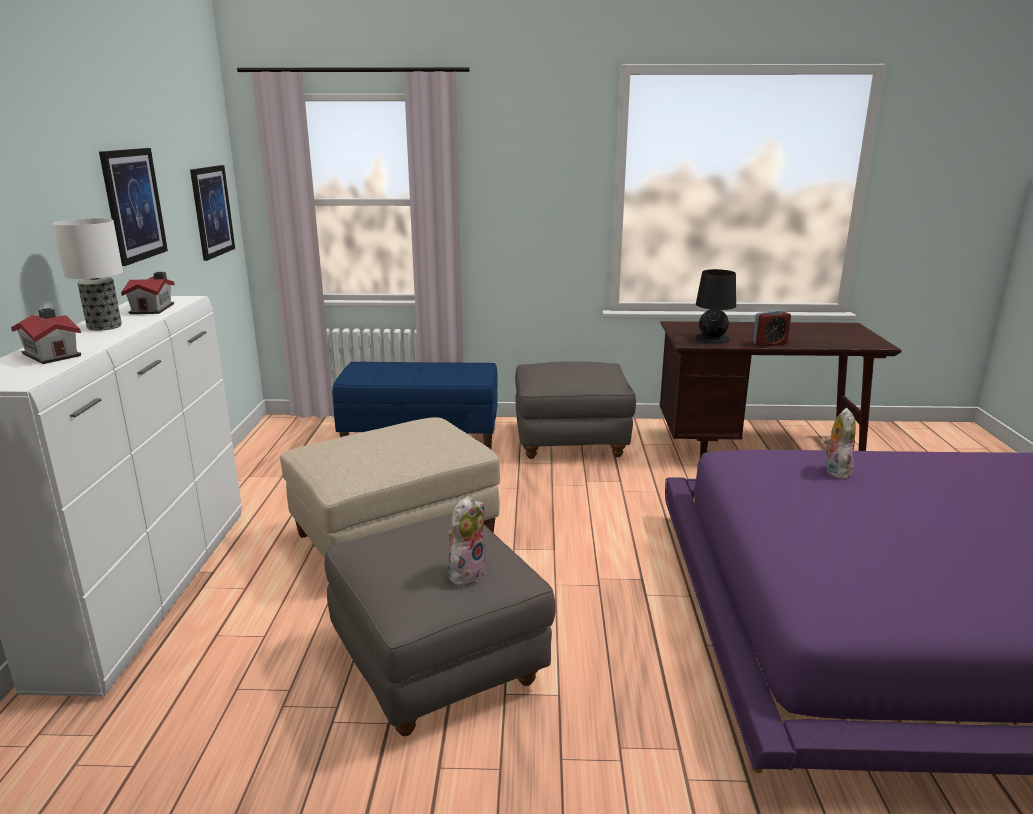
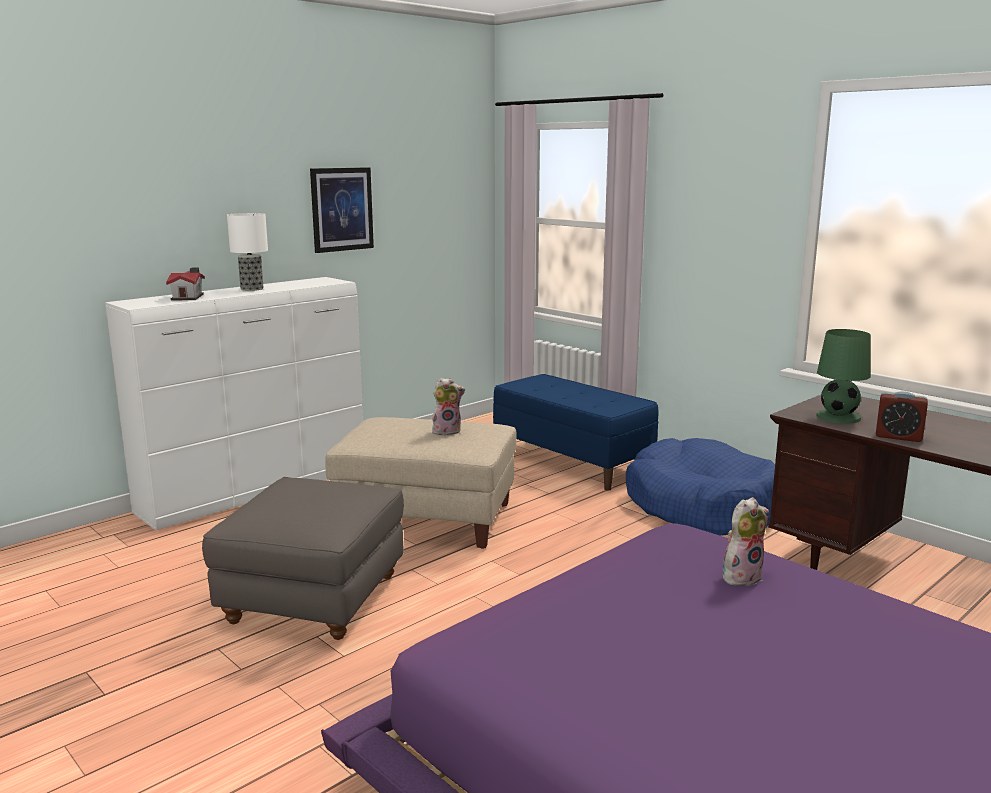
camera: 45 degrees right, 5 degrees down
(154, 308) = (304, 284): toy house -> none
(212, 211) = (449, 222): picture -> none
(466, 572) = (300, 514): plush toy -> plush toy (447, 431)
(571, 441) = (701, 506): grey ottoman -> blue dog bed
(712, 339) = (839, 417): black table lamp -> green table lamp

